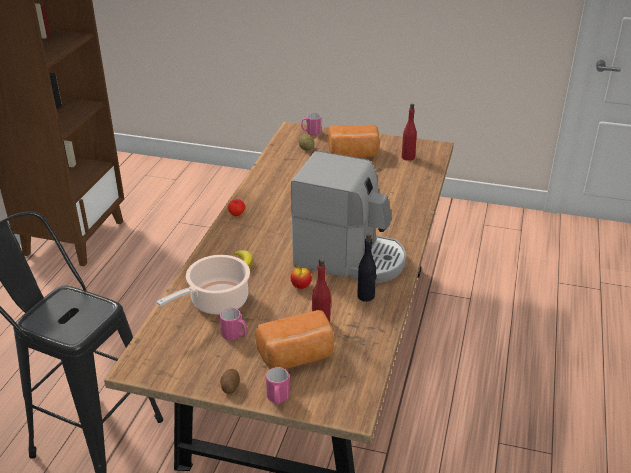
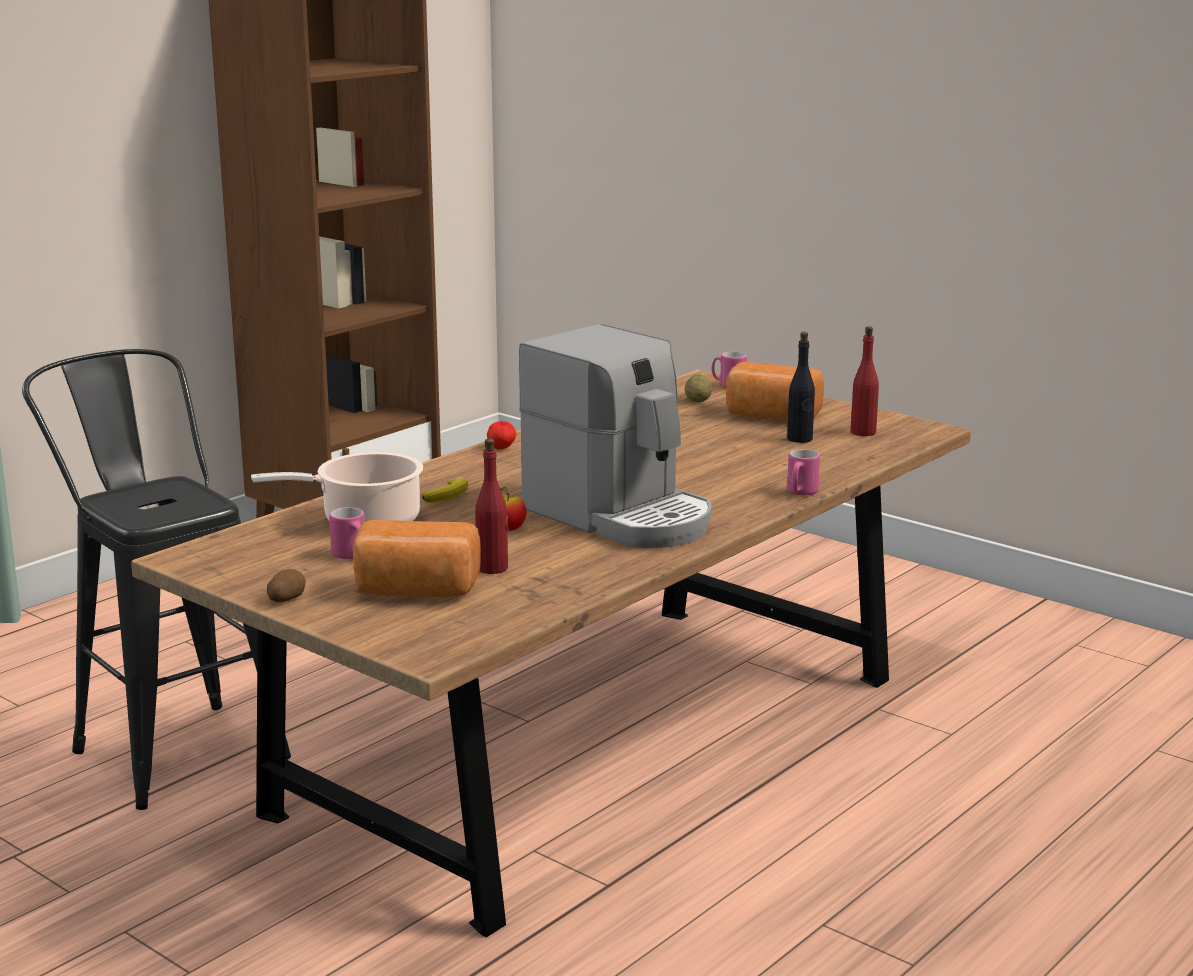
camera: 25 degrees right, 15 degrees down
(277, 399) = (337, 622): pink mug -> pink mug (800, 493)
(366, 296) = (597, 556): black bottle -> black bottle (800, 439)

